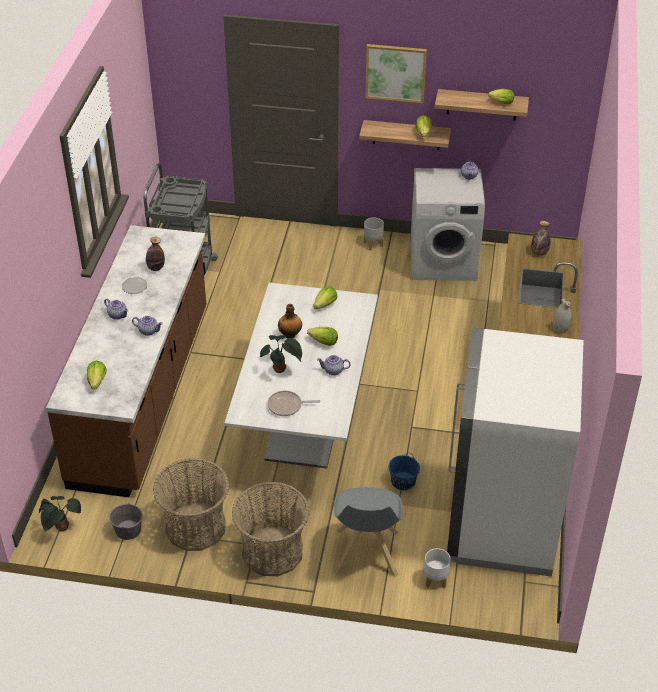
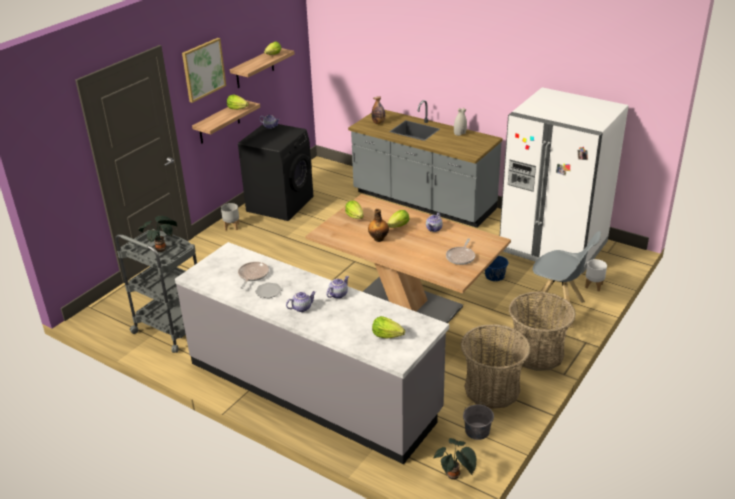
camera: 65 degrees left, 10 degrees down
(143, 395) = (313, 387): brown counter -> grey counter
(156, 268) = (252, 275): bottle -> frying pan
(281, 370) = (417, 251): potted plant -> potted plant (162, 249)
(306, 422) = (407, 305): white dining table -> brown dining table
(443, 262) = (281, 204): white washing machine -> black washing machine

